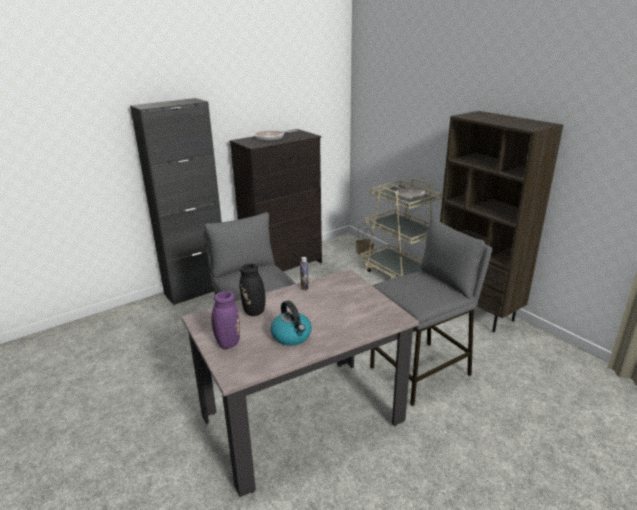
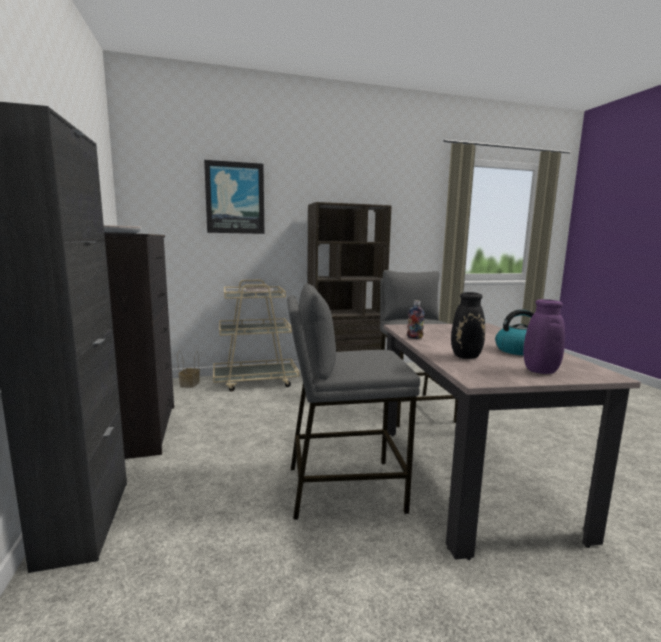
camera: 70 degrees left, 15 degrees down
(420, 96) = (235, 198): none -> picture

